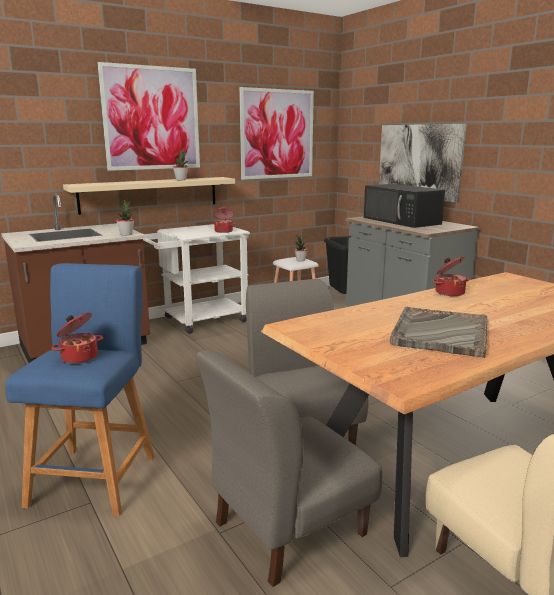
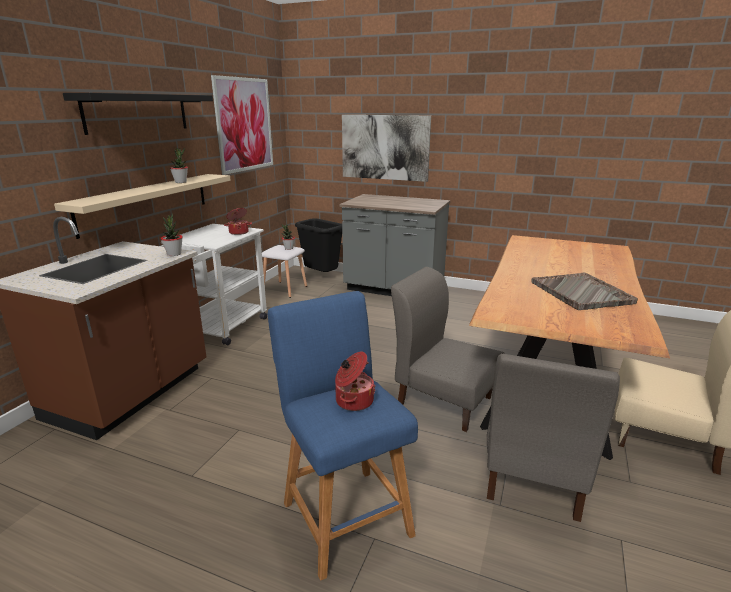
camera: 35 degrees left, 5 degrees up
(151, 118) = (138, 113): picture -> black shelf
(402, 221) = (389, 201): black microwave -> none
(449, 292) = (519, 259): cooking pot -> none

